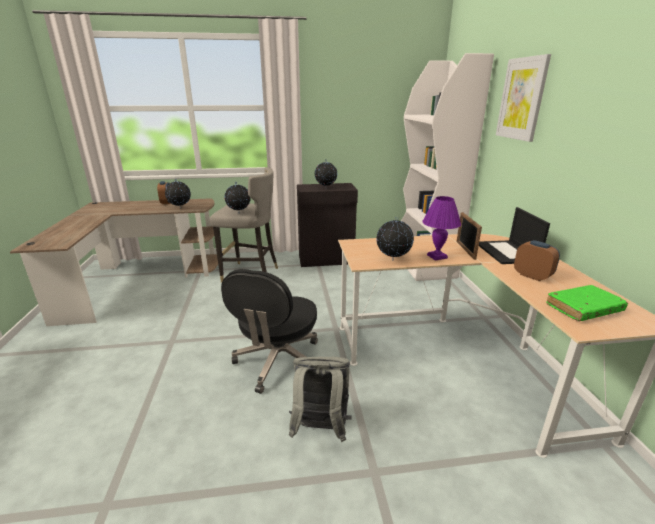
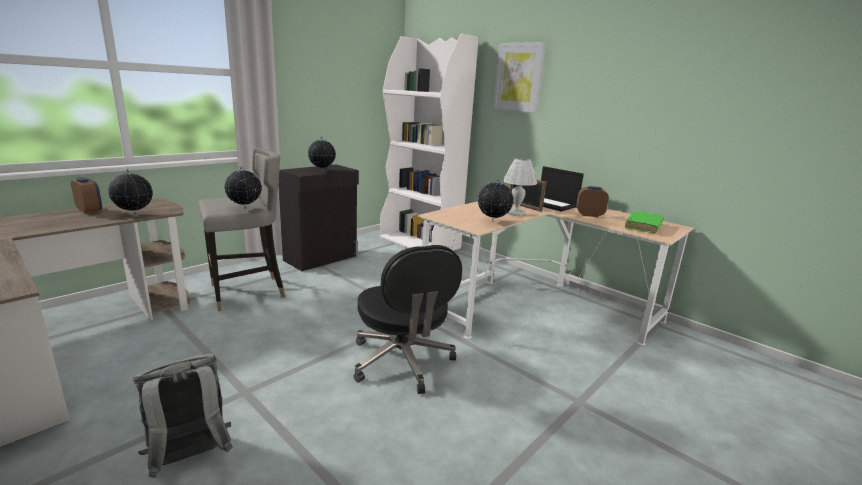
camera: 40 degrees left, 5 degrees down
(320, 429) = (509, 394): grey backpack -> grey backpack (190, 459)
(436, 256) = (515, 213): purple table lamp -> white table lamp

